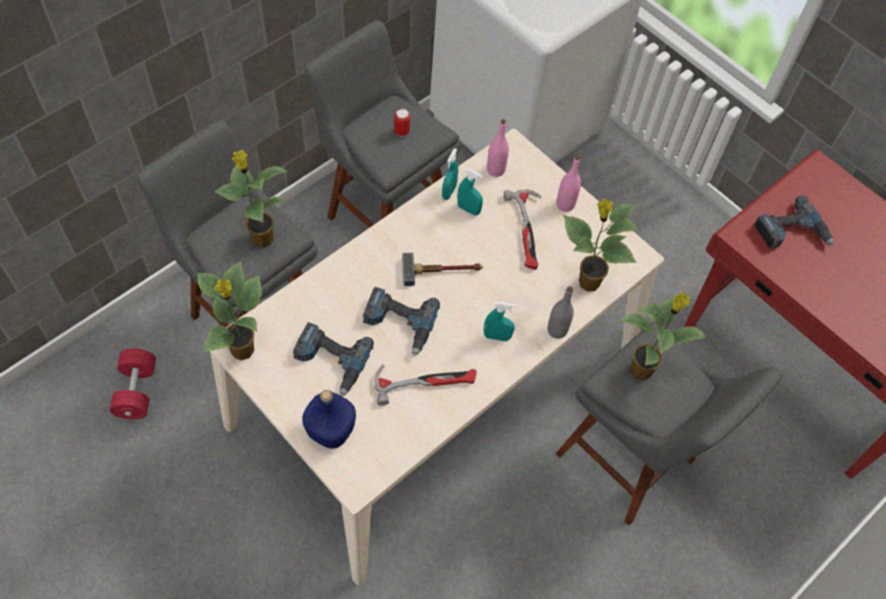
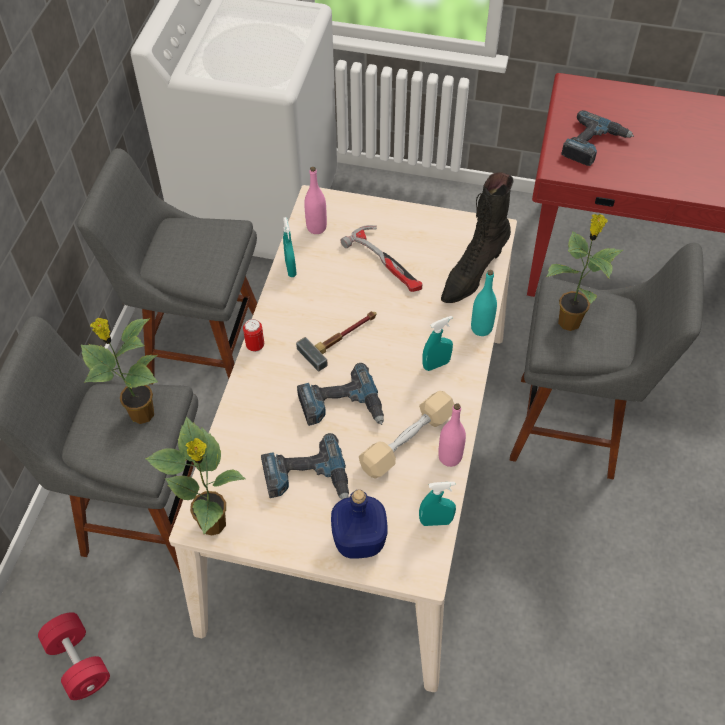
camera: 30 degrees left, 5 degrees down
(402, 132) = (199, 245): can -> can (255, 346)
(425, 381) = (407, 441): hammer -> beige dumbbell
(468, 209) = (320, 273): turquoise spray bottle -> turquoise spray bottle (436, 521)
(557, 330) = (481, 328): grey bottle -> turquoise bottle
(565, 204) = (400, 223): pink bottle -> pink bottle (450, 457)
(587, 282) = (472, 274): potted plant -> black boot

